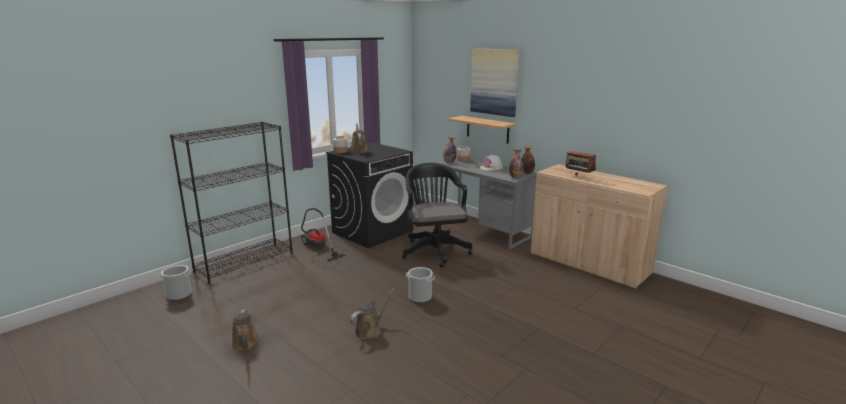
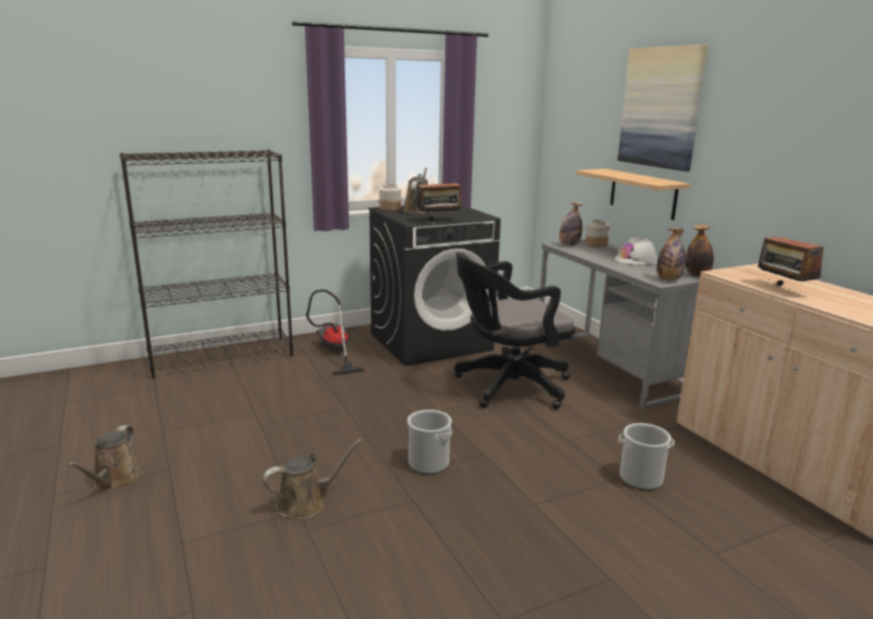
camera: 20 degrees right, 0 degrees up
(179, 295) = (104, 386): bucket -> bucket (641, 478)
(380, 157) = (439, 221): none -> radio
(434, 250) = (507, 387): black office chair -> black office chair turned 120 degrees counterclockwise

